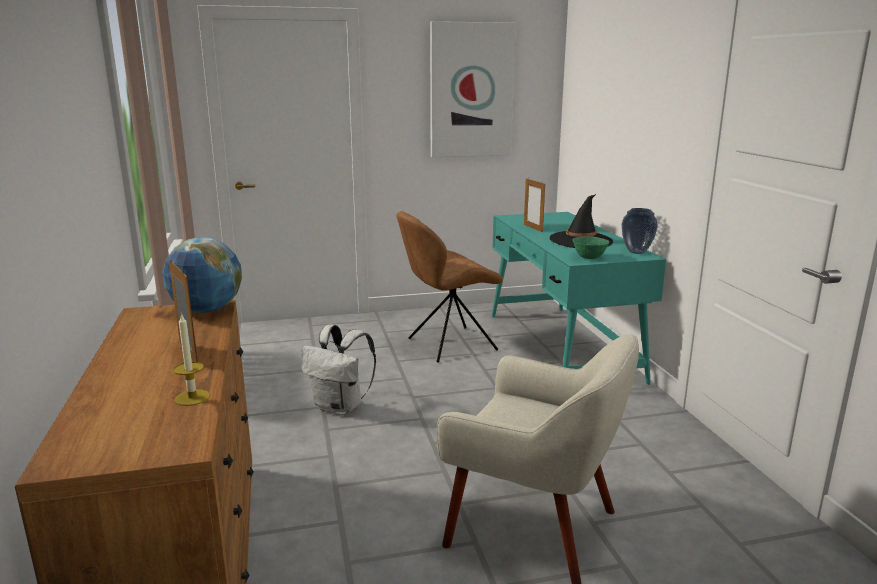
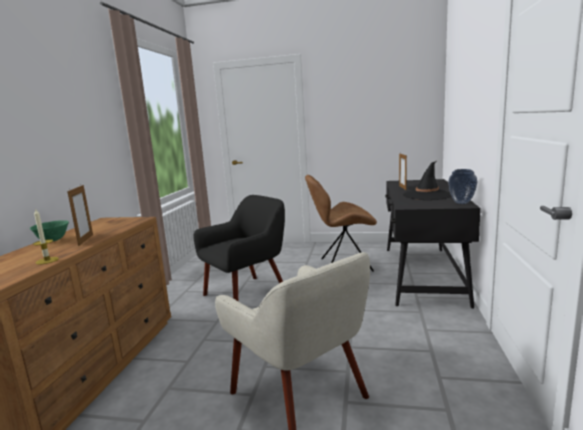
camera: 25 degrees right, 5 degrees down
(207, 310) = (133, 220): globe -> none
(340, 407) = (247, 294): white backpack -> black armchair
(471, 90) = (375, 99): picture -> none
(561, 346) = (422, 273): turquoise desk -> black desk
(589, 258) = (417, 205): green bowl -> green bowl (53, 240)

